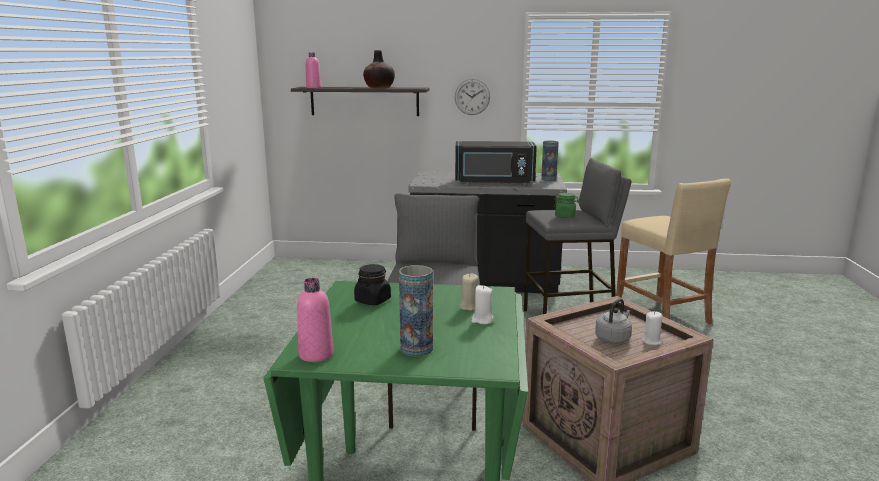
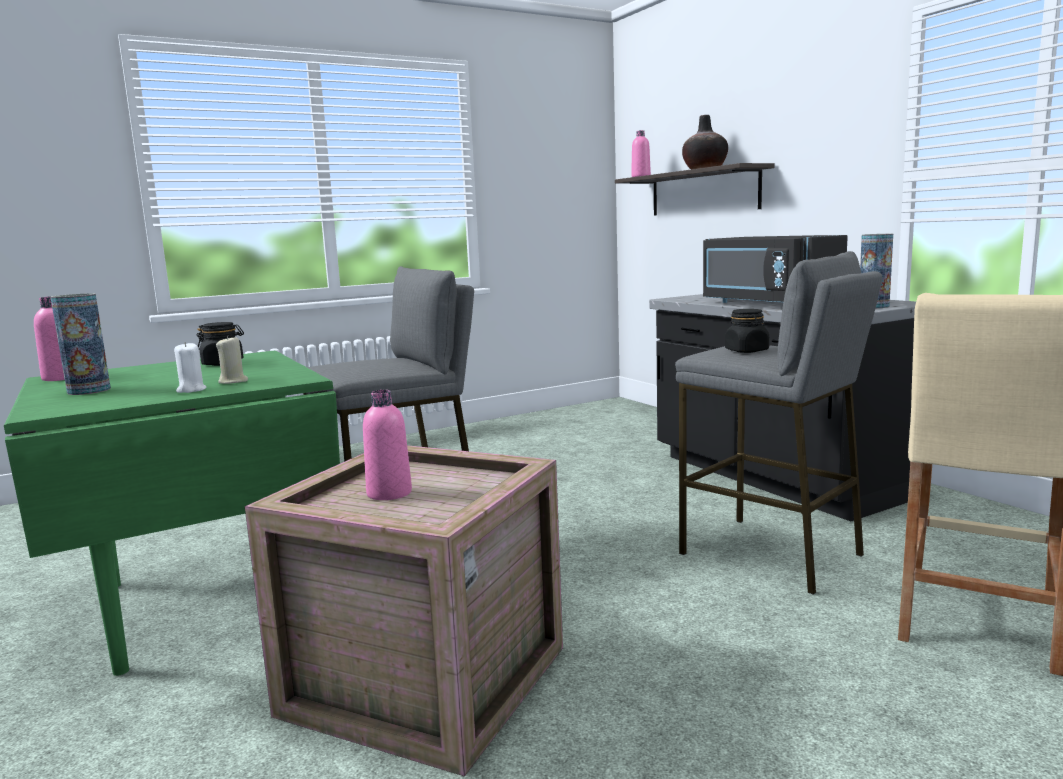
camera: 55 degrees right, 5 degrees down
(472, 97) = (829, 172): wall clock -> none
(565, 216) = (747, 351): green jar -> black jar
(613, 338) = (389, 493): grey kettle -> pink bottle
(651, 341) = (408, 513): white candle -> none

